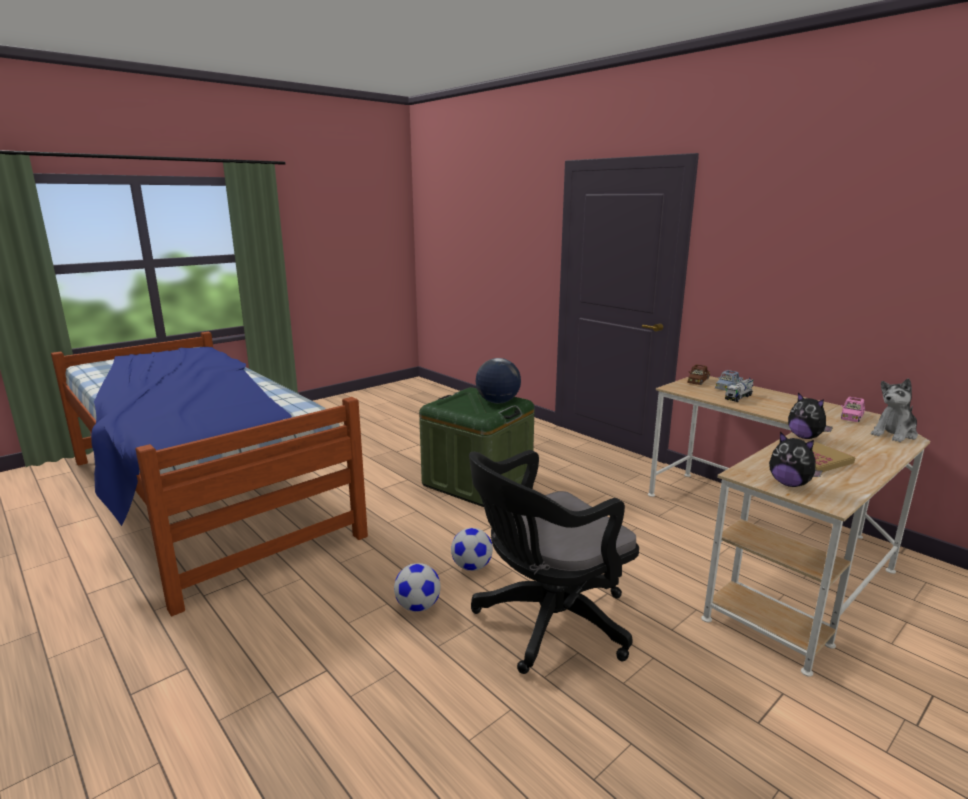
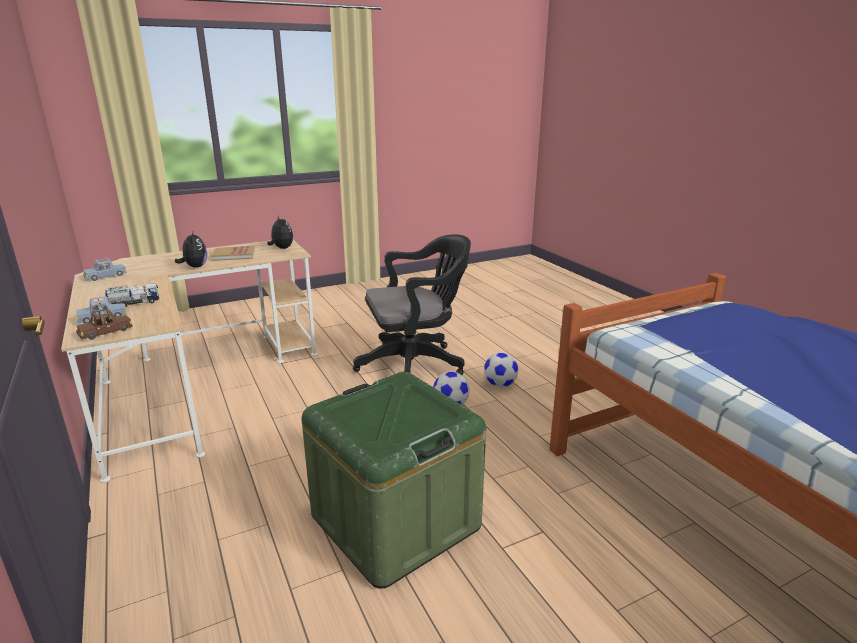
camera: 165 degrees left, 5 degrees up
(497, 402) = (359, 412): globe -> none
(851, 416) = (106, 276): pink toy car -> blue toy car
(894, 434) = (127, 263): plush toy -> none

